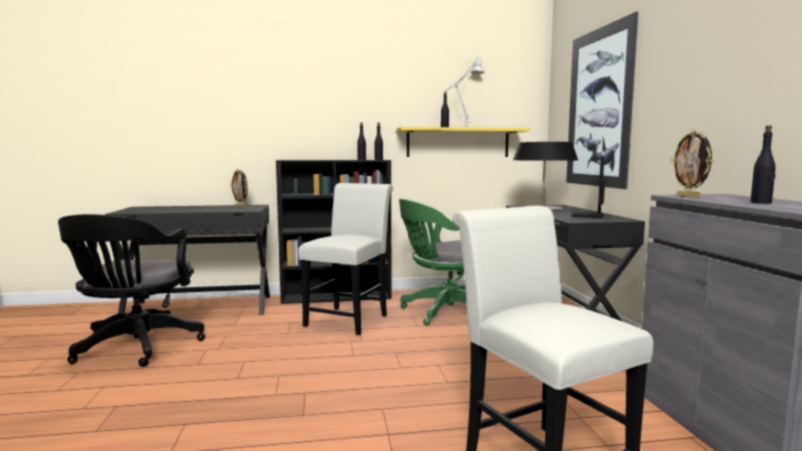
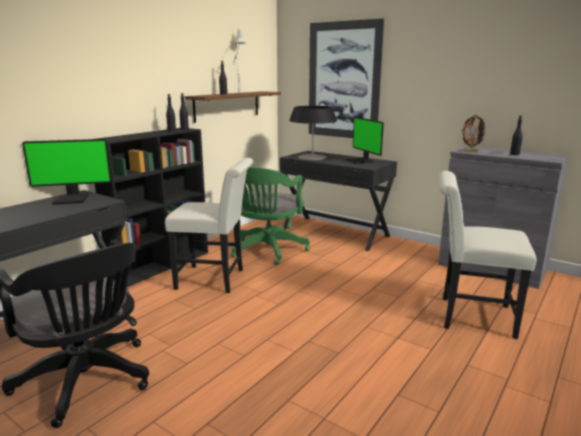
camera: 45 degrees left, 10 degrees up
(240, 207) = (72, 199): picture frame -> monitor
(349, 319) = (215, 279): white chair -> white chair turned 120 degrees clockwise
(458, 143) = (227, 106): yellow shelf -> brown shelf

